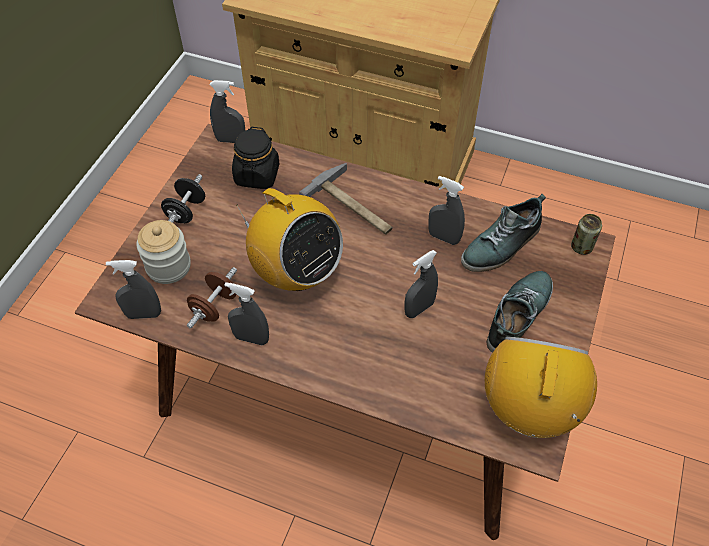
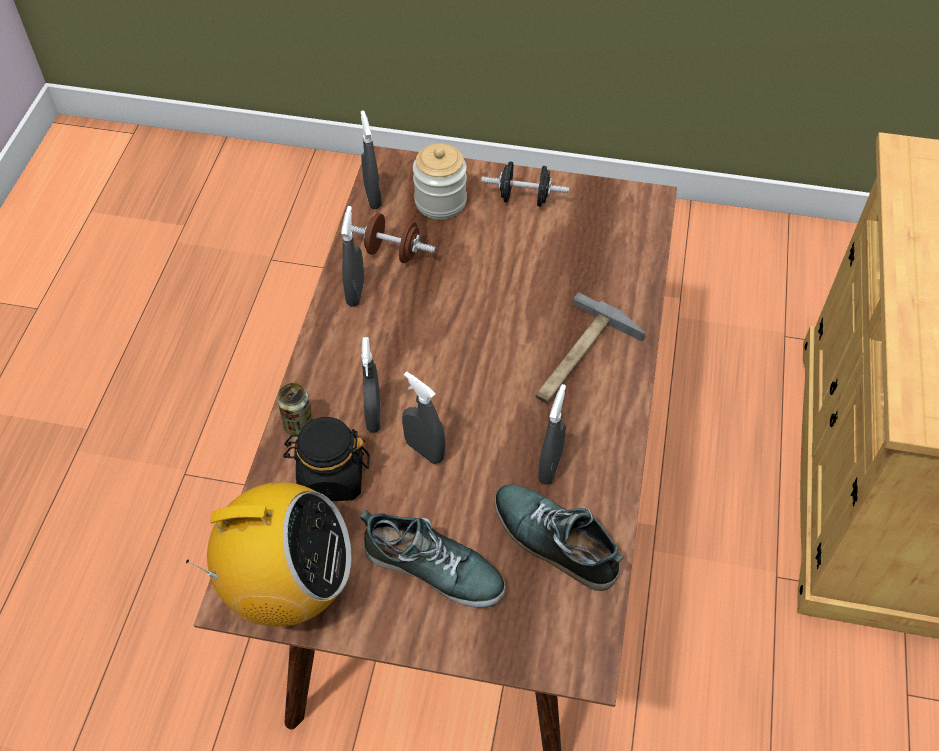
camera: 80 degrees right, 0 degrees up
(231, 140) = (654, 214): grey spray bottle -> grey spray bottle (373, 416)
(257, 175) = (601, 251): black jar -> black jar (331, 477)
(296, 273) = (455, 317): radio -> none
(581, 247) = (577, 652): can -> can (299, 425)

